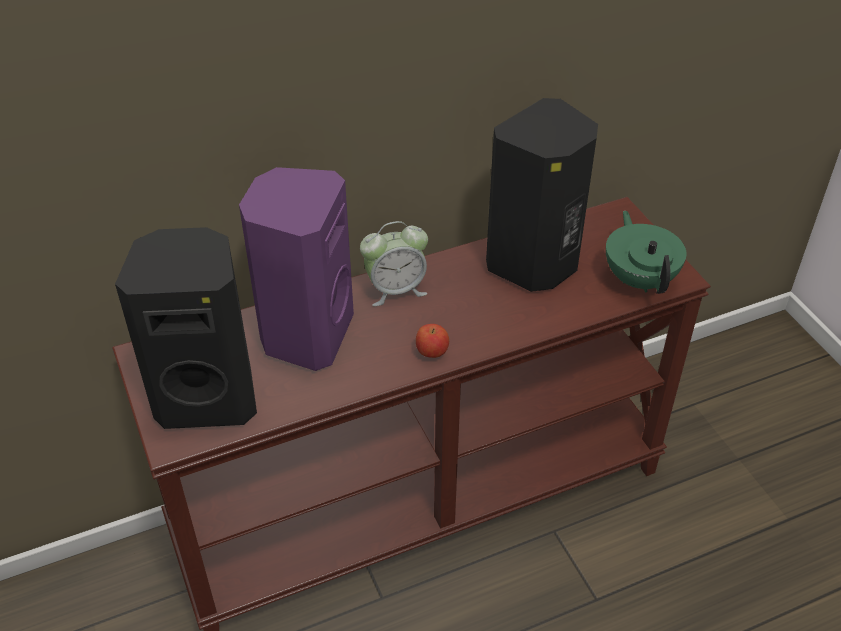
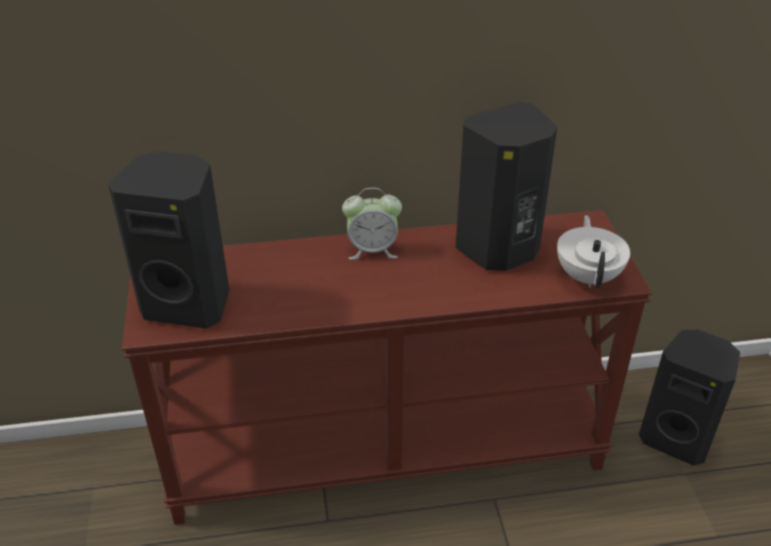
camera: 15 degrees right, 5 degrees down
(305, 334) = (285, 271): purple speaker -> none
(432, 352) = (383, 302): apple -> none
(640, 279) = (588, 276): green teapot -> white teapot
(719, 421) = (676, 438): none -> black speaker

